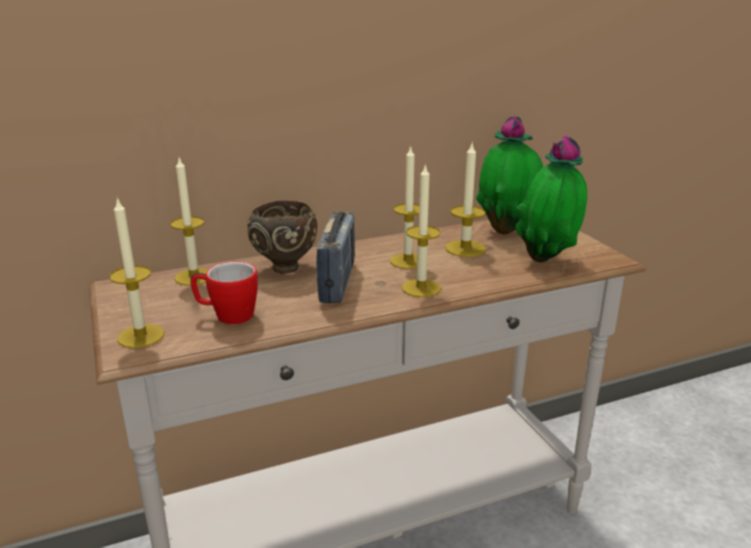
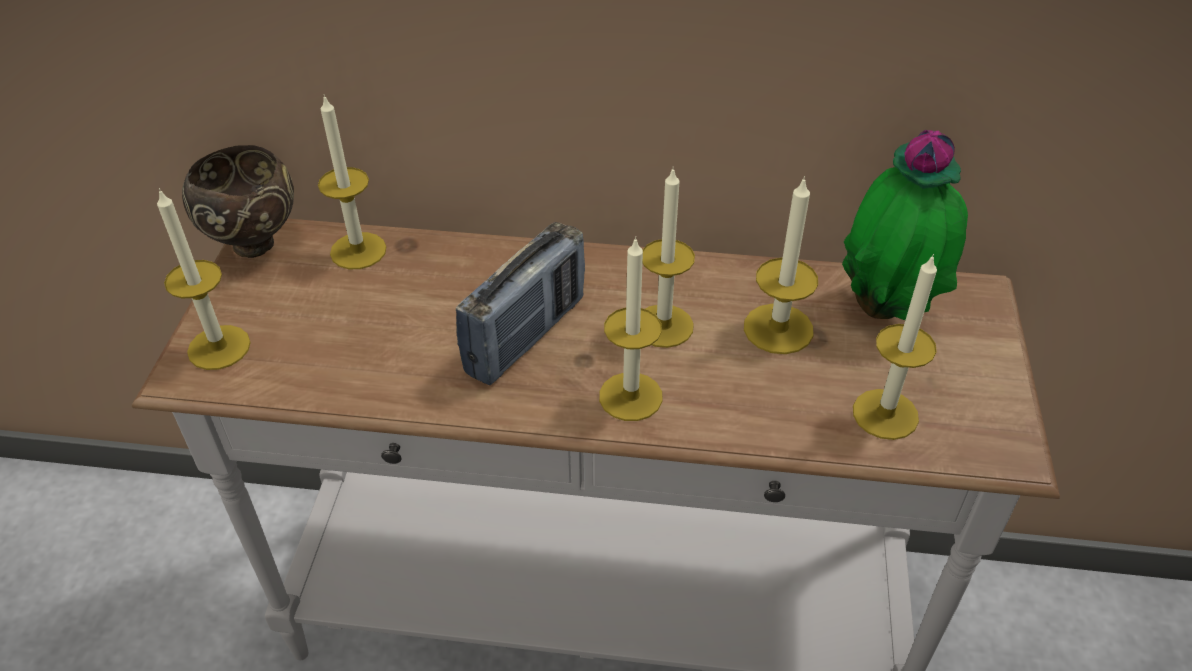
camera: 30 degrees right, 20 degrees up
(227, 316) = (338, 349): mug -> none
(285, 267) = (484, 273): brown bowl -> brown bowl (255, 243)
(547, 261) = (885, 414): potted plant -> candle

